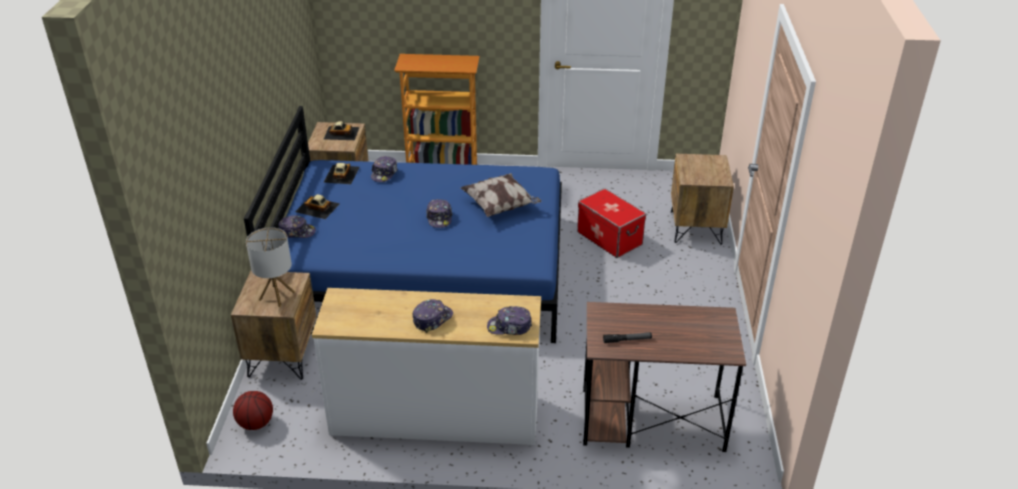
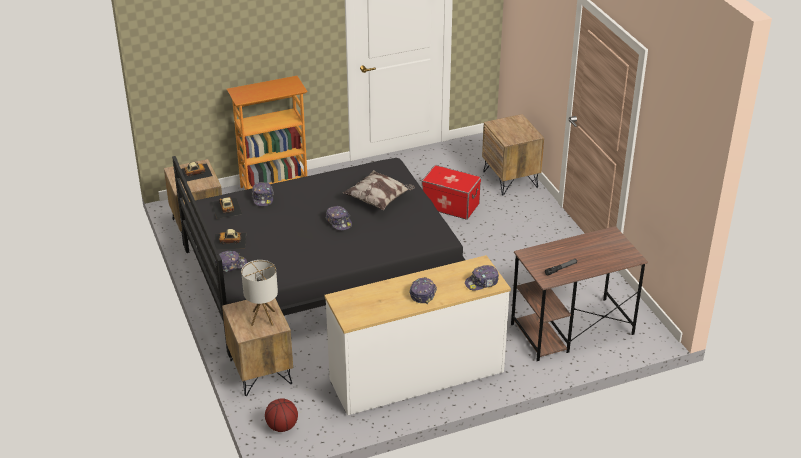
camera: 25 degrees left, 0 degrees up
(423, 269) = (320, 271): blue bed -> black bed

